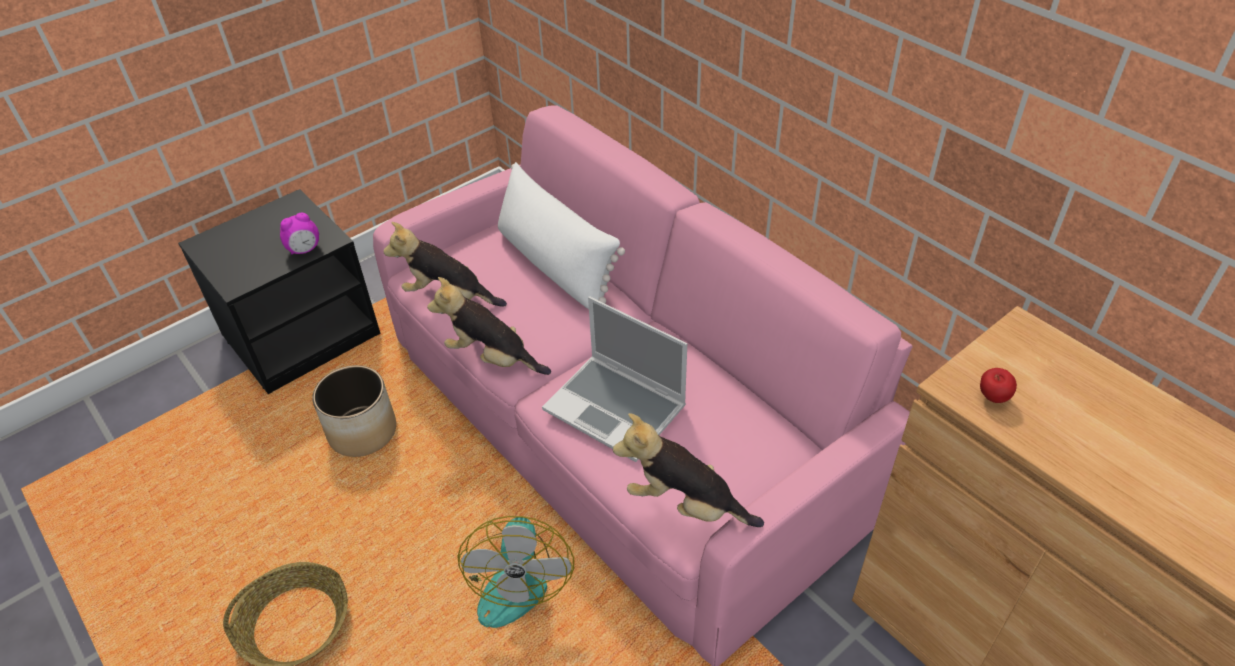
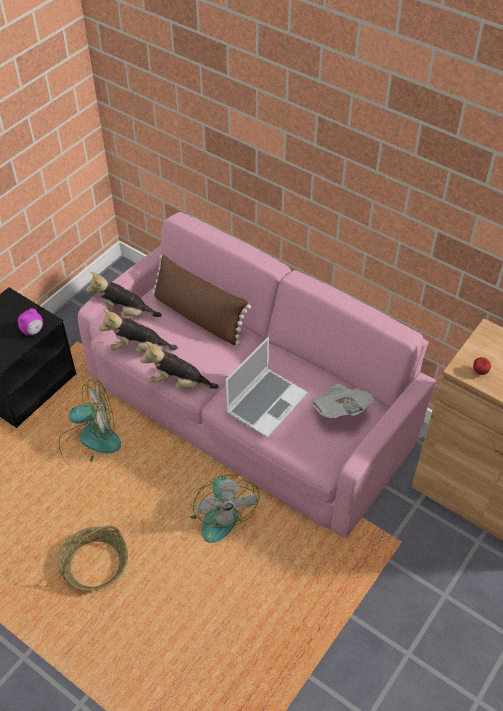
camera: 15 degrees left, 5 degrees up
(363, 431) = (90, 441): planter -> fan
(555, 266) = (198, 316): white pillow -> brown pillow
(617, 408) = (266, 402): laptop -> laptop turned 75 degrees counterclockwise
(685, 504) = (325, 451): plush toy -> plush toy (124, 313)
(739, 441) = (340, 410): none -> newspaper

